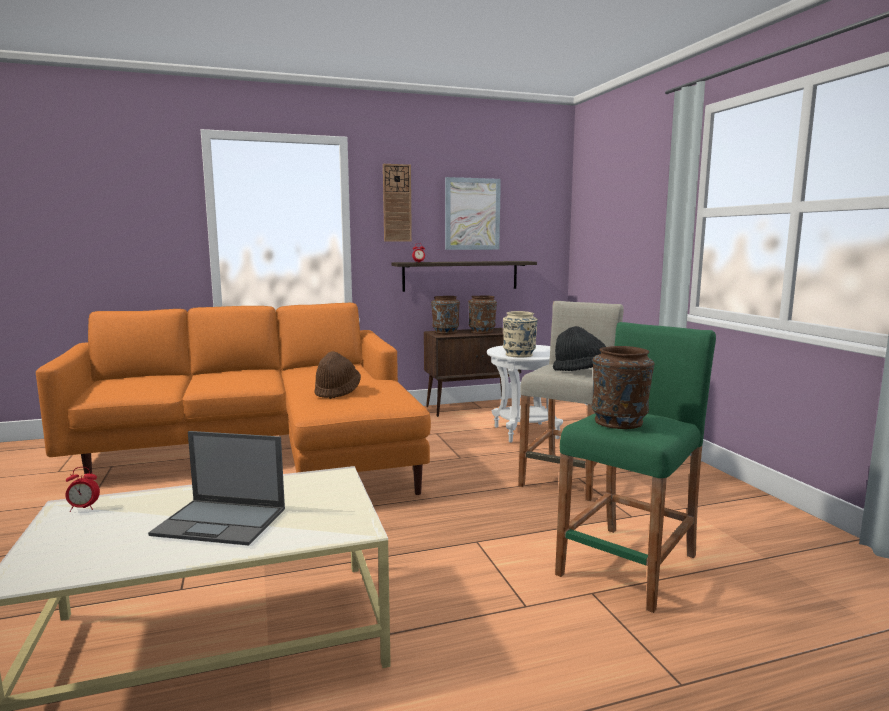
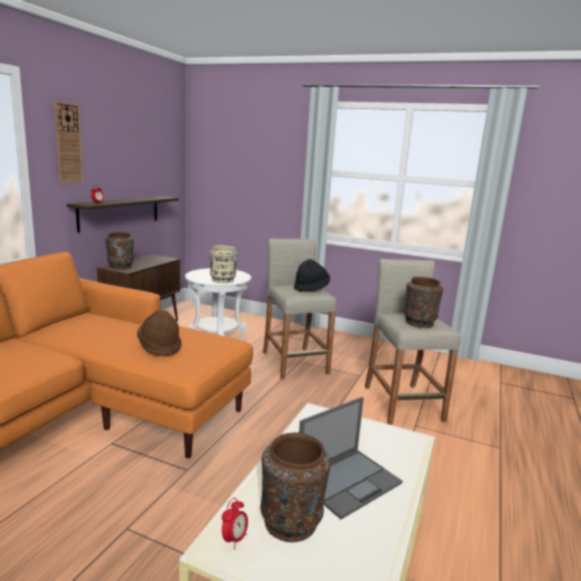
camera: 50 degrees left, 5 degrees up
(472, 214) = (126, 155): picture -> none
(482, 332) = (148, 261): brown vase -> brown vase (291, 520)
(629, 565) = (402, 403): green stool -> beige stool

